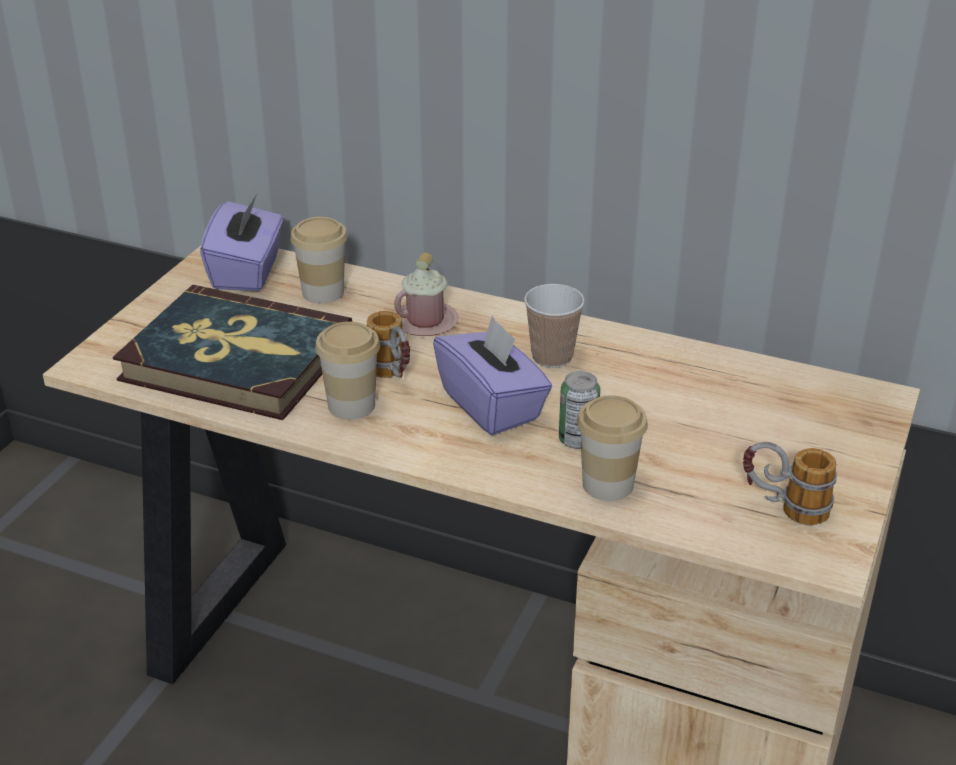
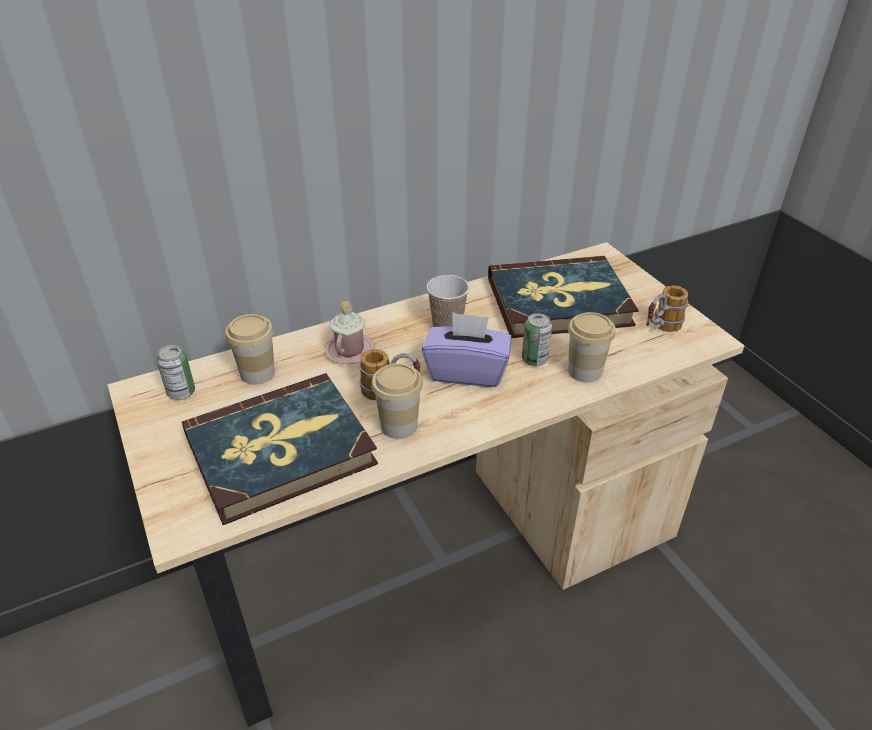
camera: 50 degrees left, 5 degrees up
(247, 272) = (181, 392): purple tissue box -> can
(718, 409) = (559, 302): none -> book

